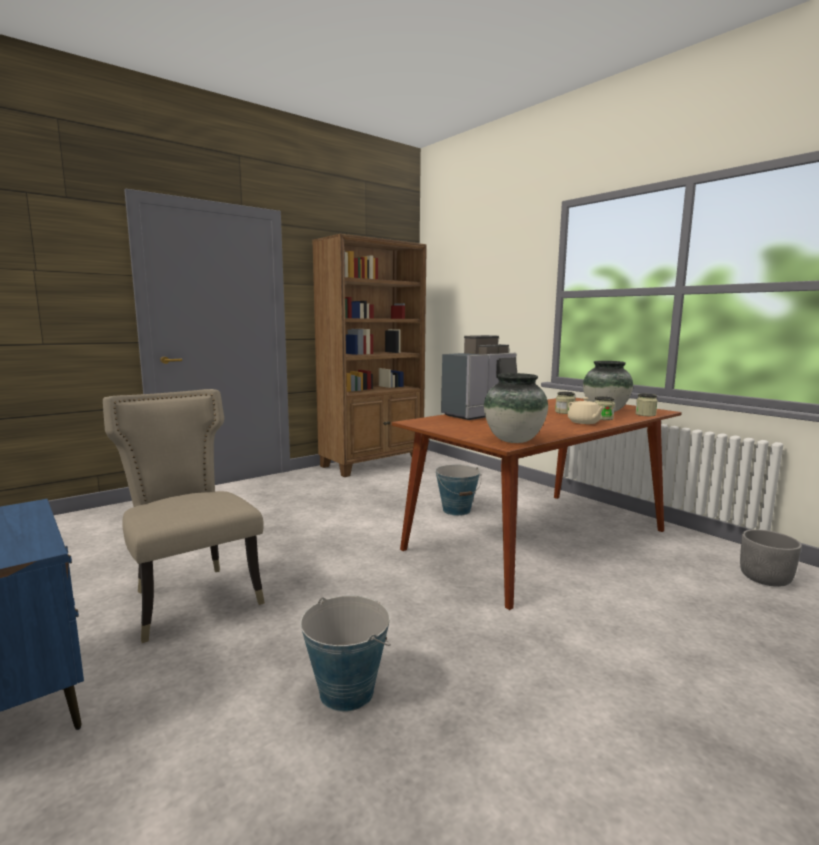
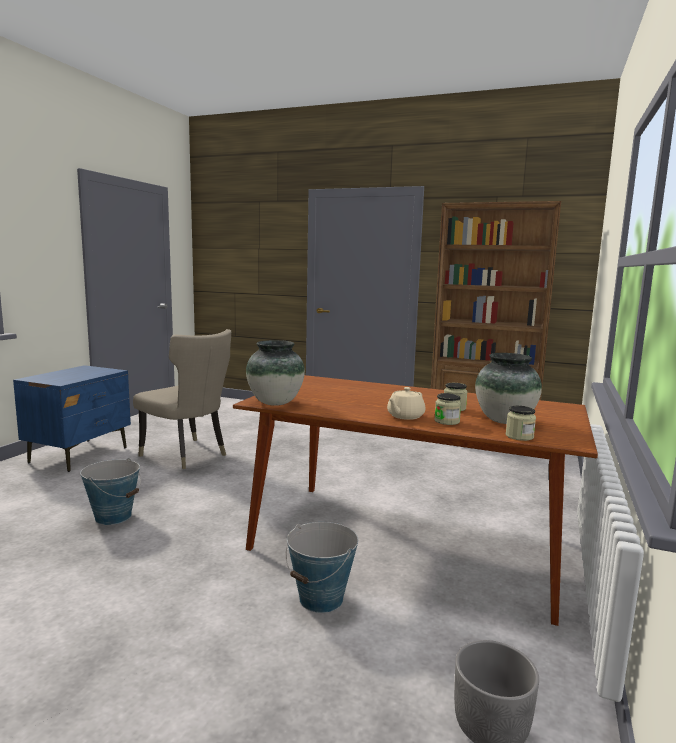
camera: 60 degrees right, 0 degrees up
(192, 598) = (187, 455): beige chair -> beige chair turned 105 degrees clockwise
(456, 510) = (425, 493): bucket -> bucket (321, 599)
(483, 415) = (379, 389): coffee machine -> none

